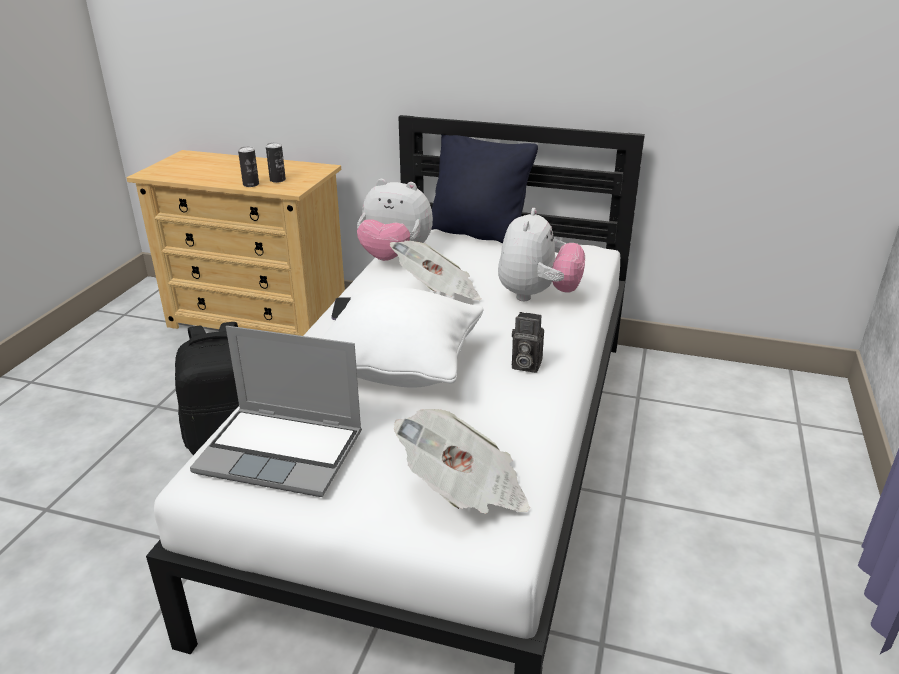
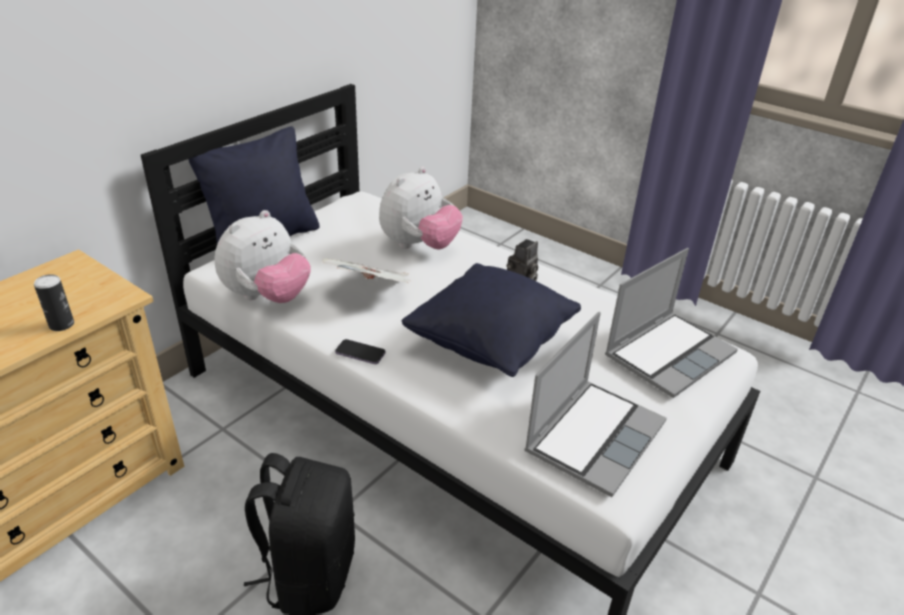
camera: 70 degrees left, 5 degrees up
(277, 180) = (73, 301): can -> none
(400, 368) = (490, 344): white pillow -> black pillow
(464, 490) = (669, 354): newspaper -> laptop
(537, 295) = (419, 246): plush toy -> plush toy turned 90 degrees clockwise

